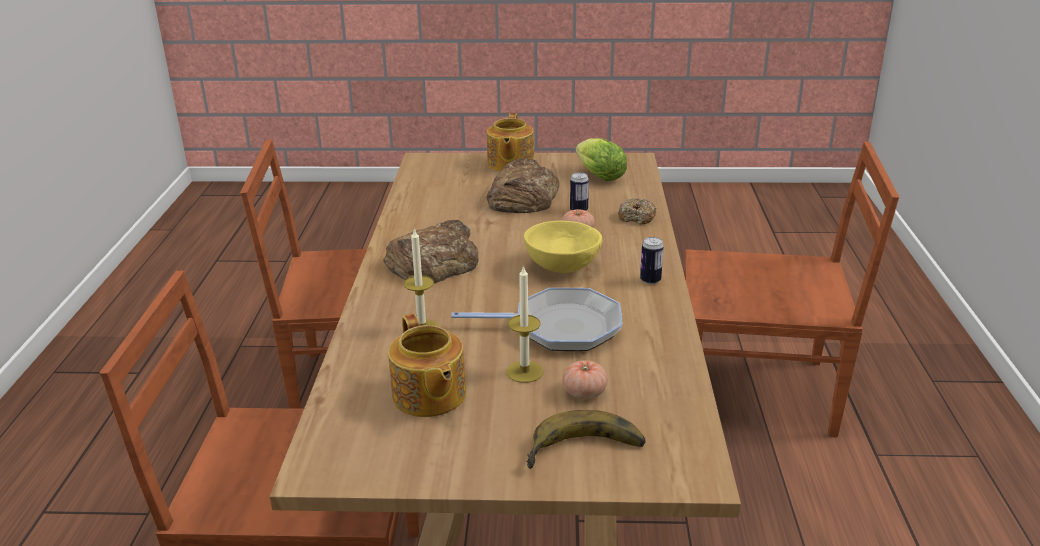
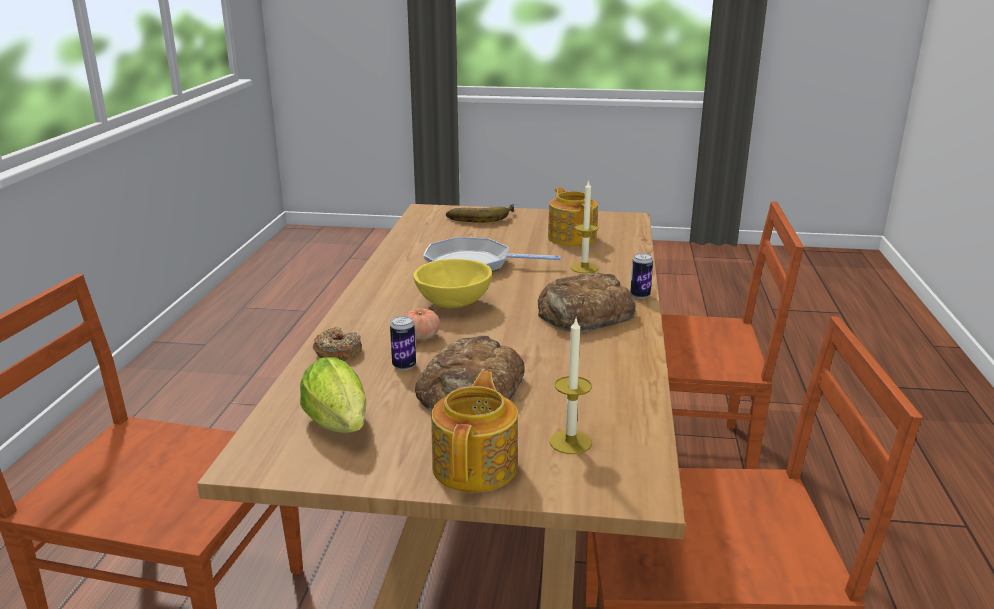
camera: 175 degrees left, 5 degrees down
(524, 371) = (507, 244): candle -> candle (570, 442)
(584, 392) = (470, 235): tomato -> none
(650, 280) = (377, 290): can -> can (640, 295)

